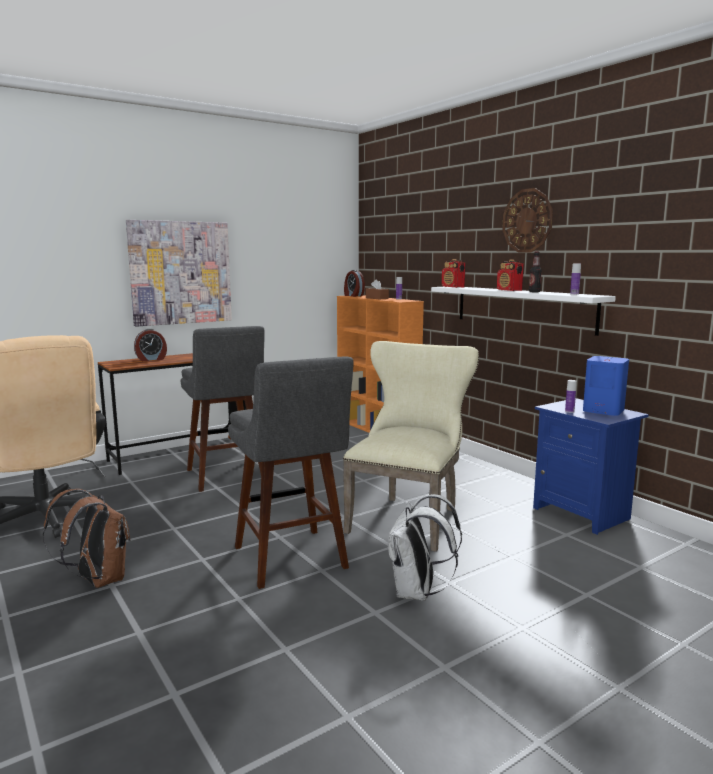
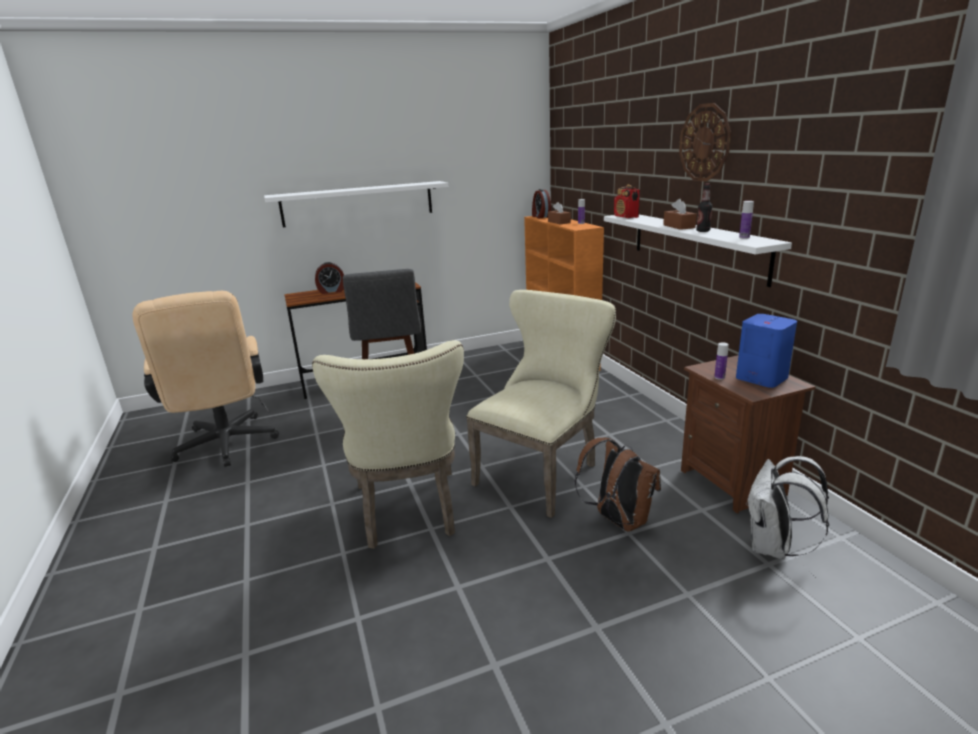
camera: 15 degrees right, 10 degrees up
(97, 580) = (238, 517): brown backpack -> brown backpack (617, 520)
(180, 273) = (358, 203): picture -> white shelf
(292, 560) = (409, 513): grey stool -> beige chair
(417, 592) = (509, 568): white backpack -> white backpack (773, 548)
(509, 290) = (679, 226): radio -> brown tissue box
(582, 513) = (734, 482): blue nightstand -> brown nightstand

